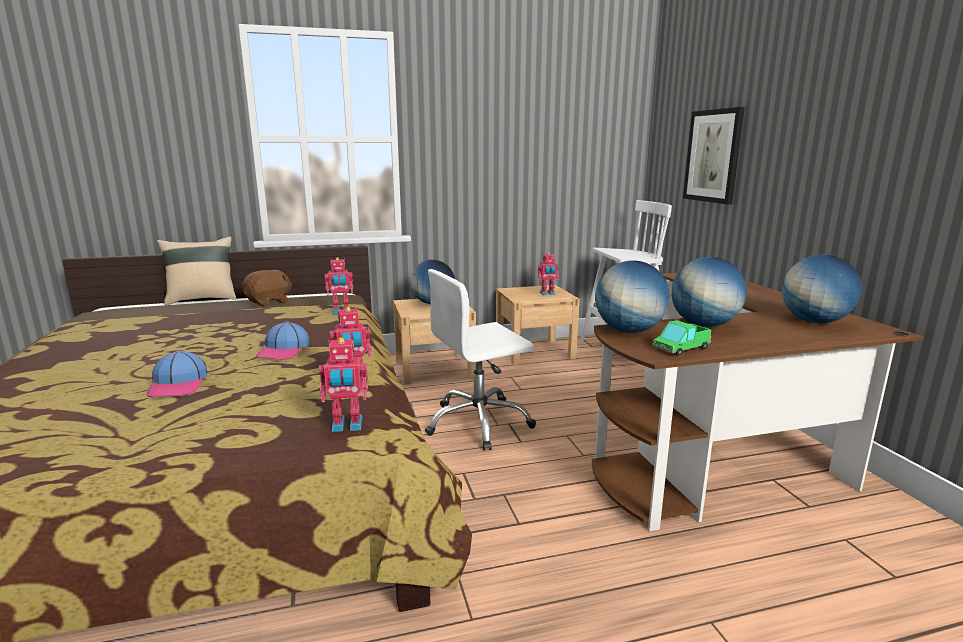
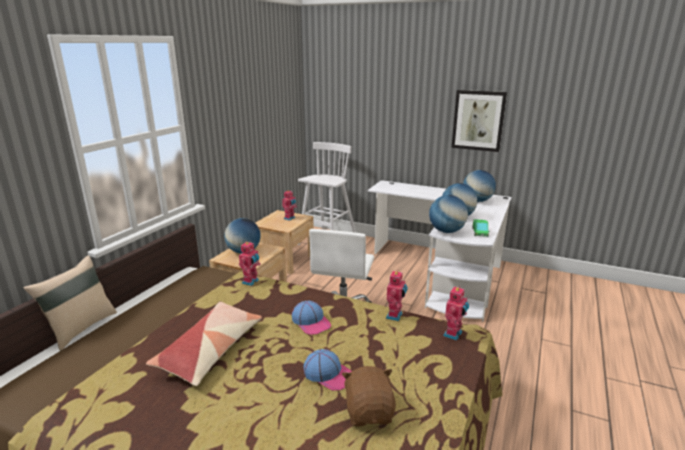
camera: 50 degrees left, 5 degrees up
(191, 334) = (211, 350): none -> pillow
(269, 302) = (162, 301): brown plush toy -> brown plush toy (369, 412)
(713, 156) = (369, 114): picture -> picture (478, 120)
(724, 448) = (445, 272): brown desk -> white desk

